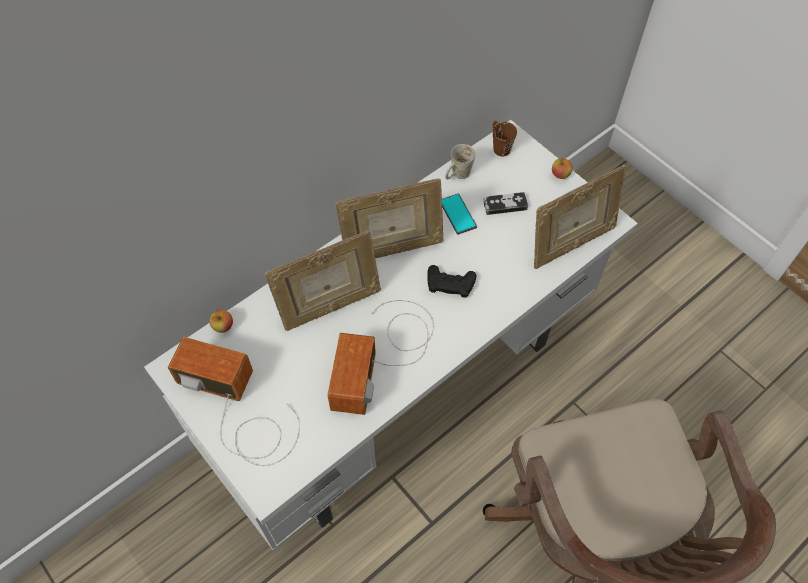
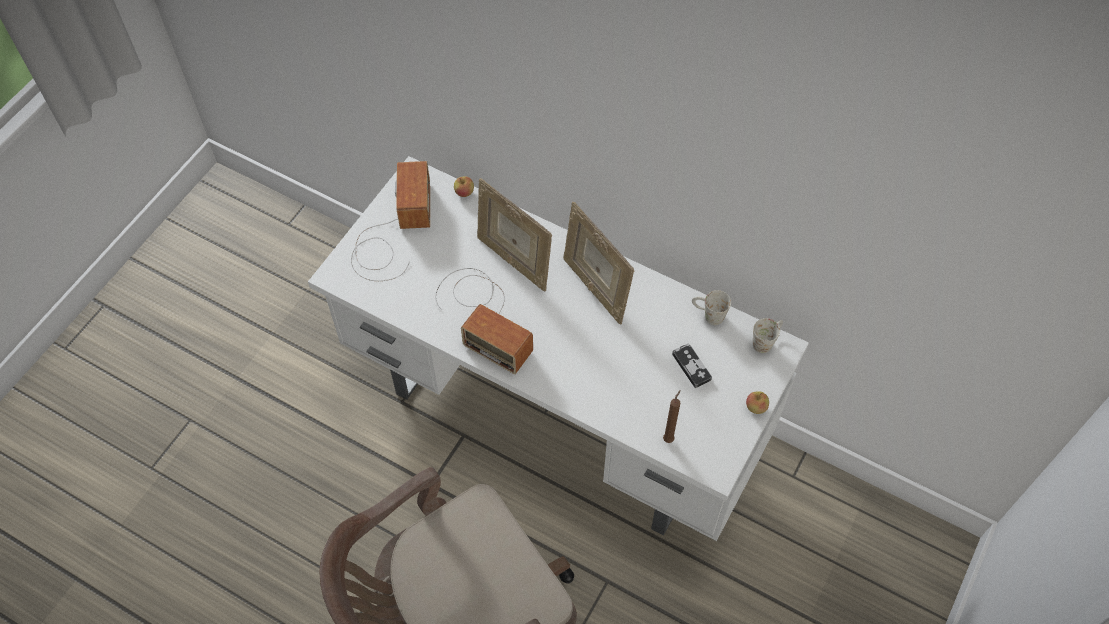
camera: 70 degrees right, 0 degrees up
(384, 353) = (483, 316): radio -> radio turned 135 degrees counterclockwise
(450, 283) = (578, 346): black game controller -> none
(458, 214) = (660, 329): phone -> none
(499, 145) = (766, 341): brown mug -> white mug
(570, 245) = (669, 438): picture frame -> brown candle

